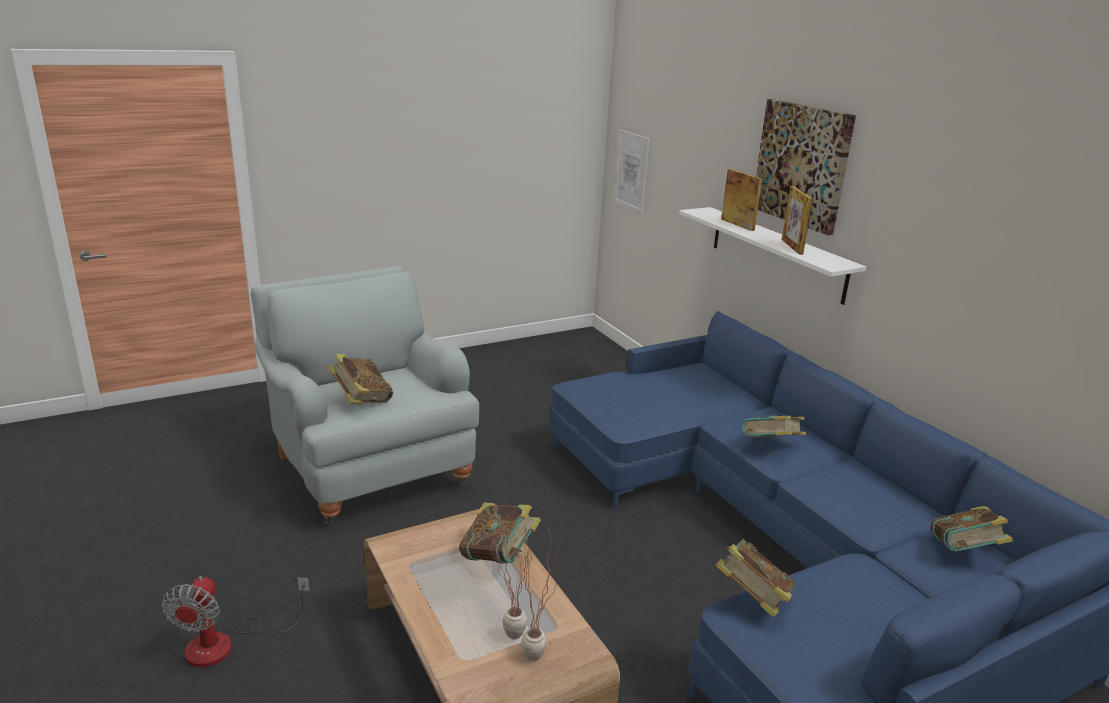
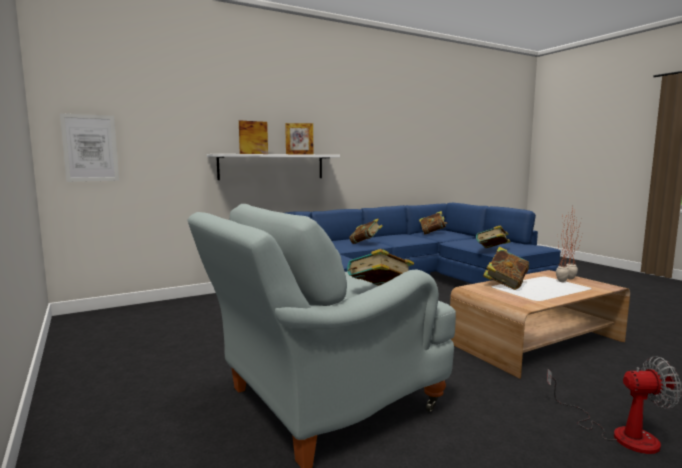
camera: 90 degrees left, 15 degrees down
(802, 165) = (278, 112): picture -> none

